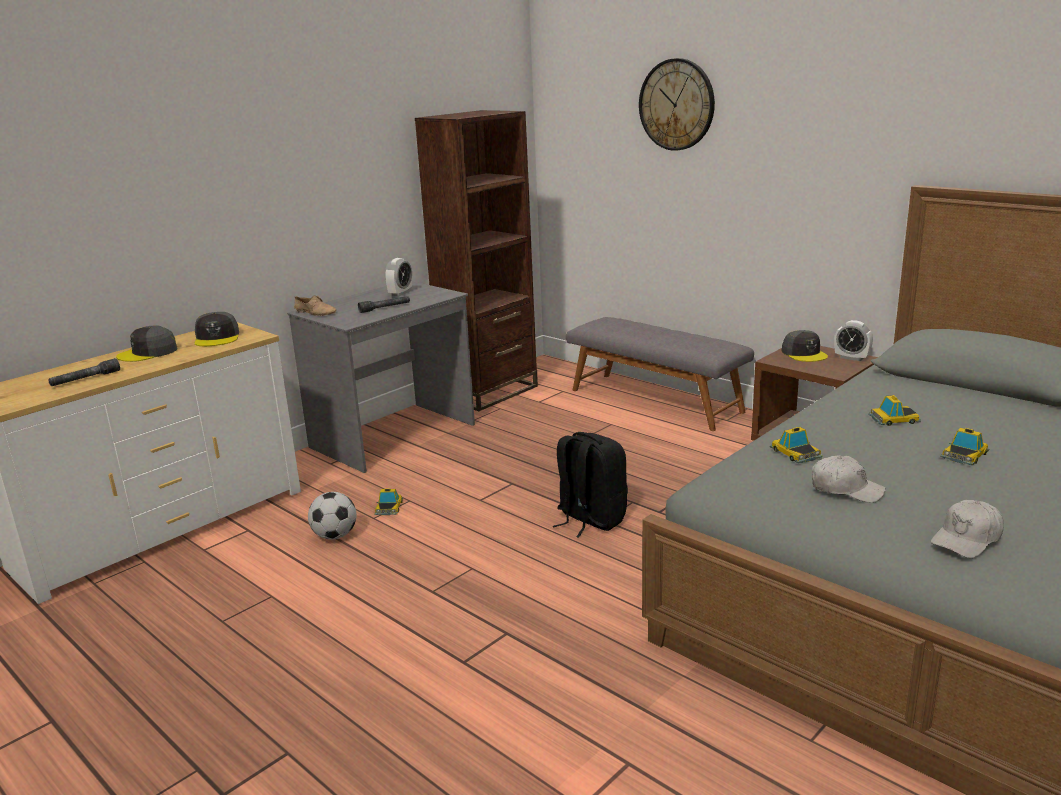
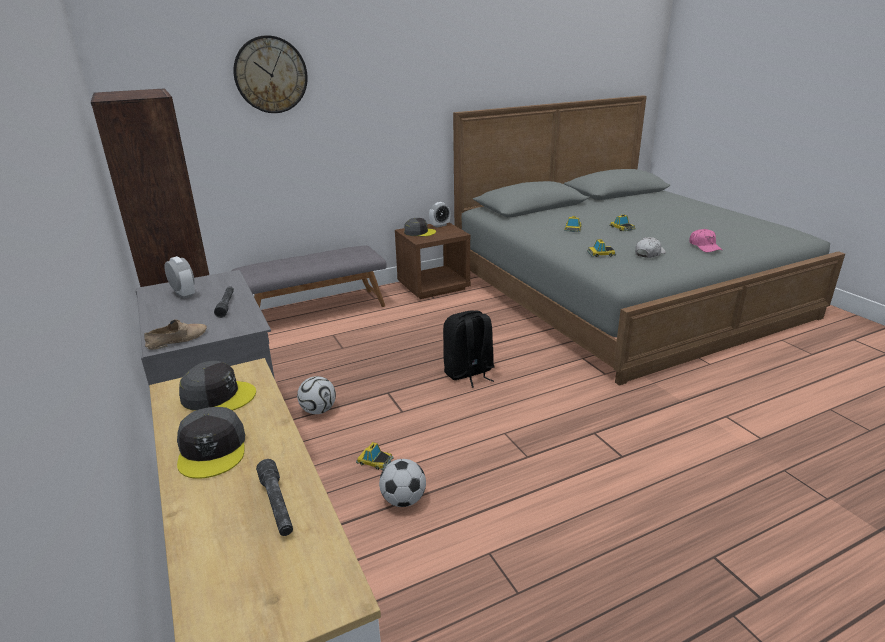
camera: 70 degrees left, 5 degrees up
(457, 459) = (318, 410): none -> football
(967, 539) = (704, 246): white cap -> pink cap

